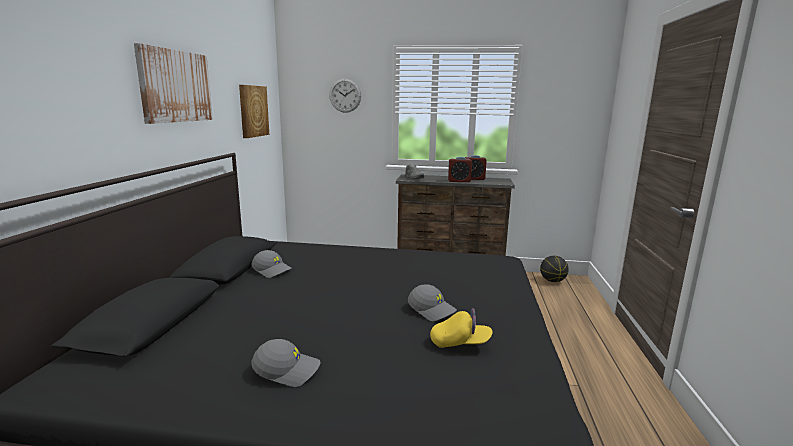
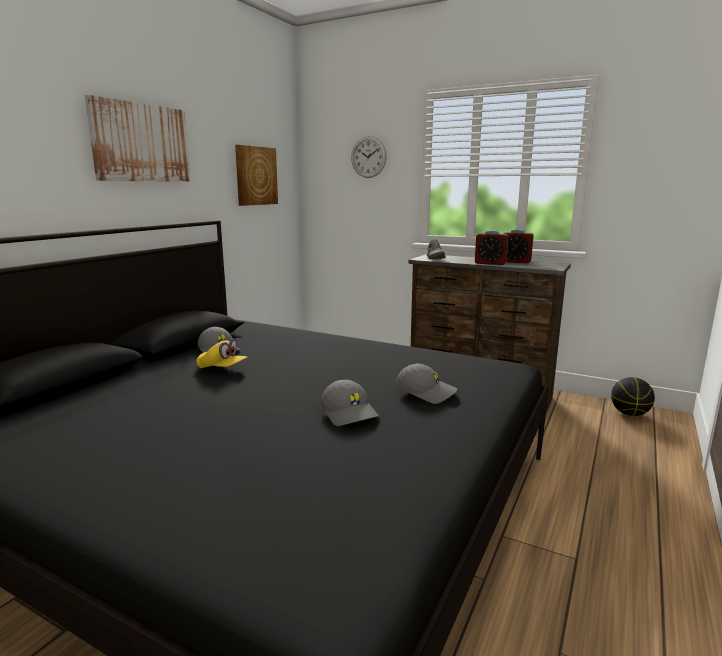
camera: 20 degrees right, 0 degrees up
(287, 370) = (124, 450): grey cap -> grey cap (426, 392)
(460, 343) = (339, 455): yellow cap -> yellow cap (222, 368)

